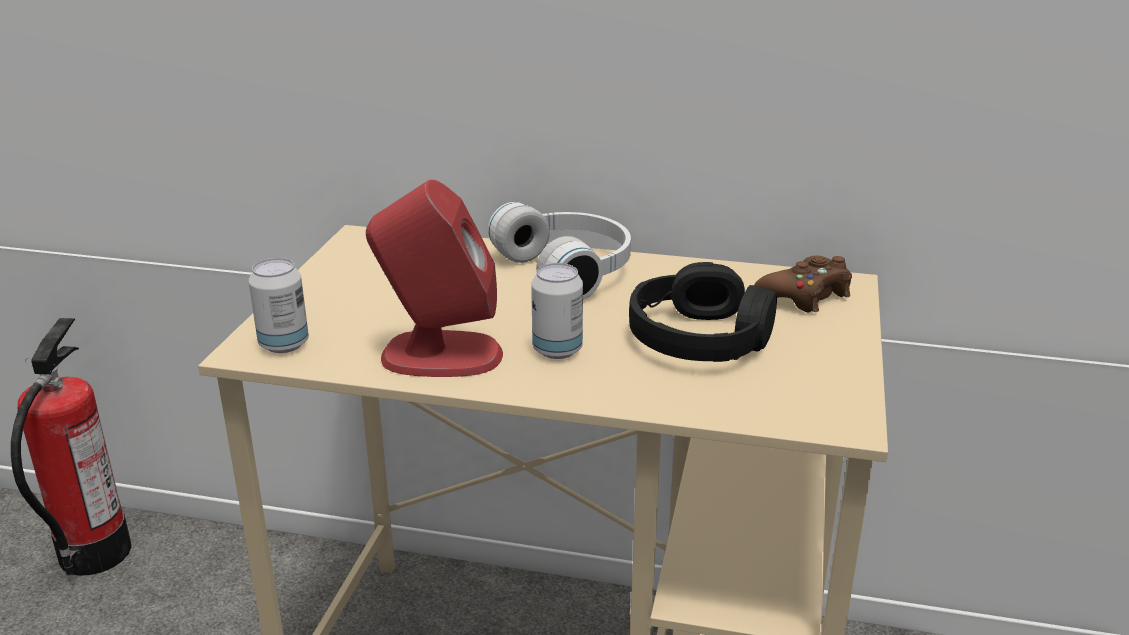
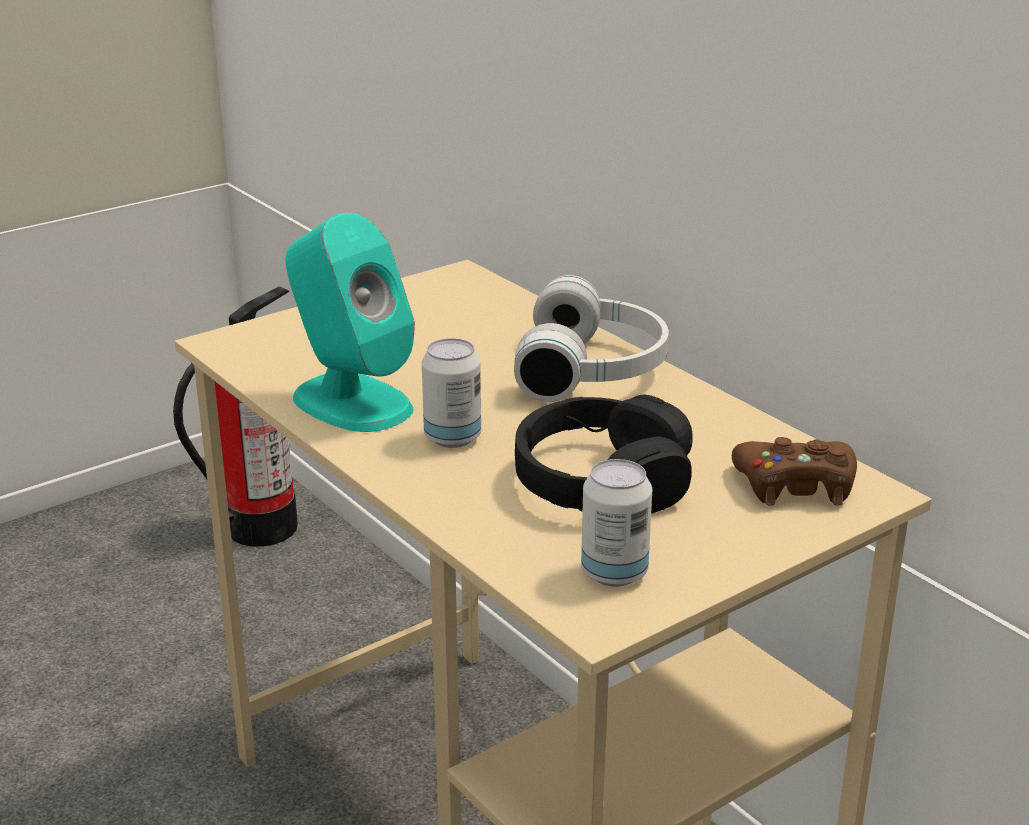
camera: 40 degrees right, 0 degrees up
(284, 344) = (253, 347): can -> can (614, 573)
(440, 355) = (351, 402): red speaker -> turquoise speaker

